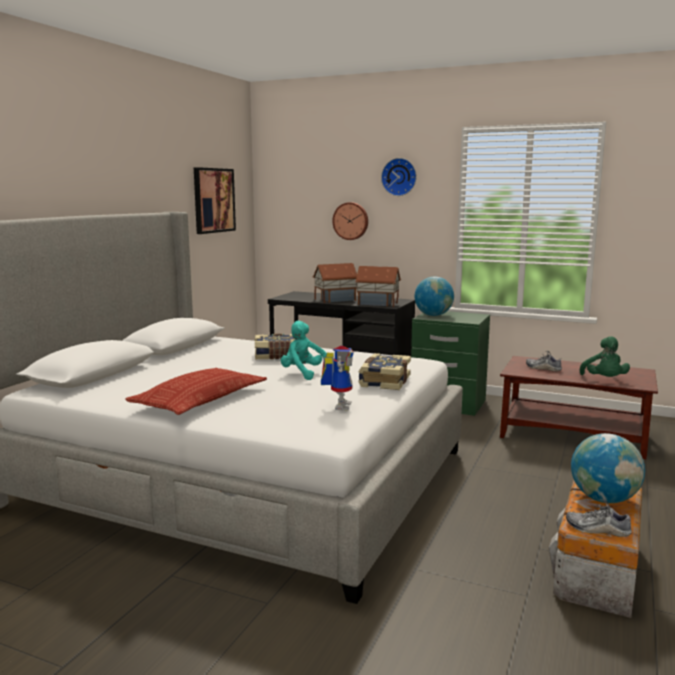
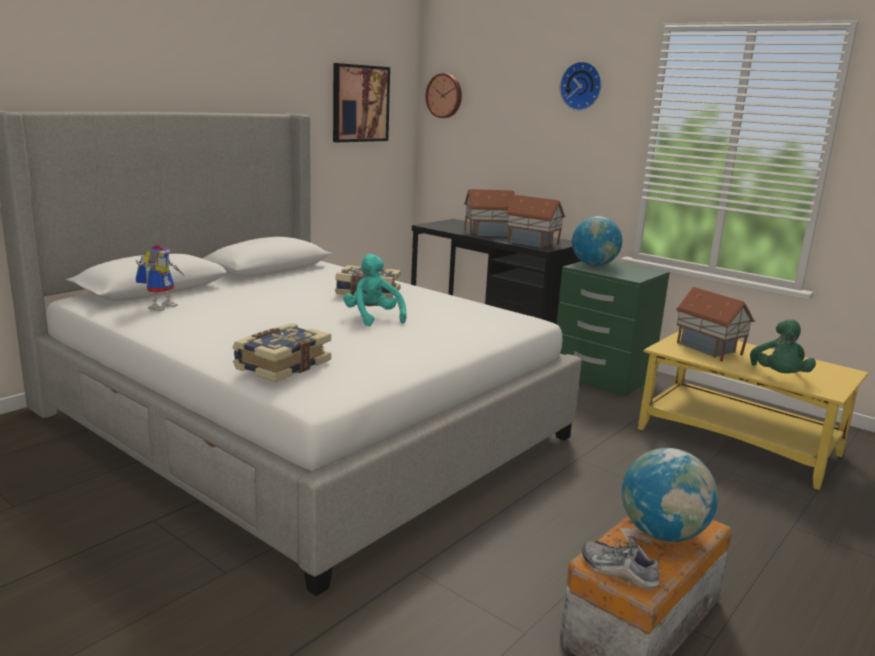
camera: 15 degrees right, 5 degrees up
(200, 399) = (228, 332): pillow -> none
(339, 405) = (368, 361): toy robot -> toy robot (161, 306)
(351, 221) = (522, 138): wall clock -> wall clock (445, 96)
(383, 381) = (452, 339): book -> book (281, 365)
(543, 368) = (708, 349): shoe -> toy house
(571, 435) = (736, 441): brown coffee table -> yellow coffee table

